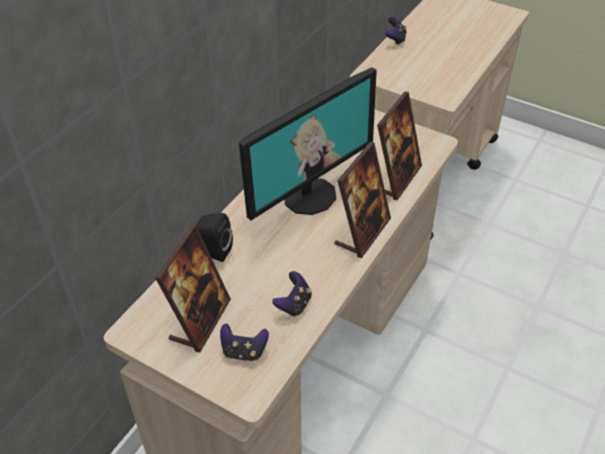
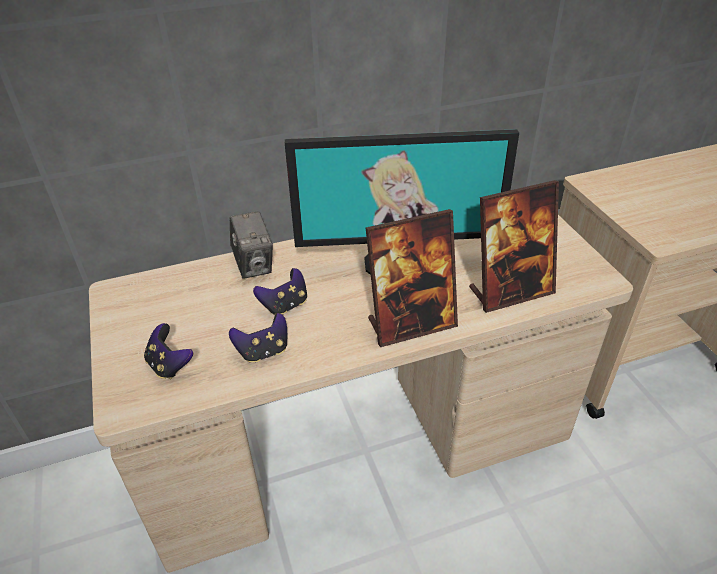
camera: 40 degrees right, 5 degrees down
(200, 320) = (171, 315): picture frame -> none
(213, 251) = (254, 265): black speaker -> camera
(395, 39) = (657, 164): game controller -> game controller (285, 305)

